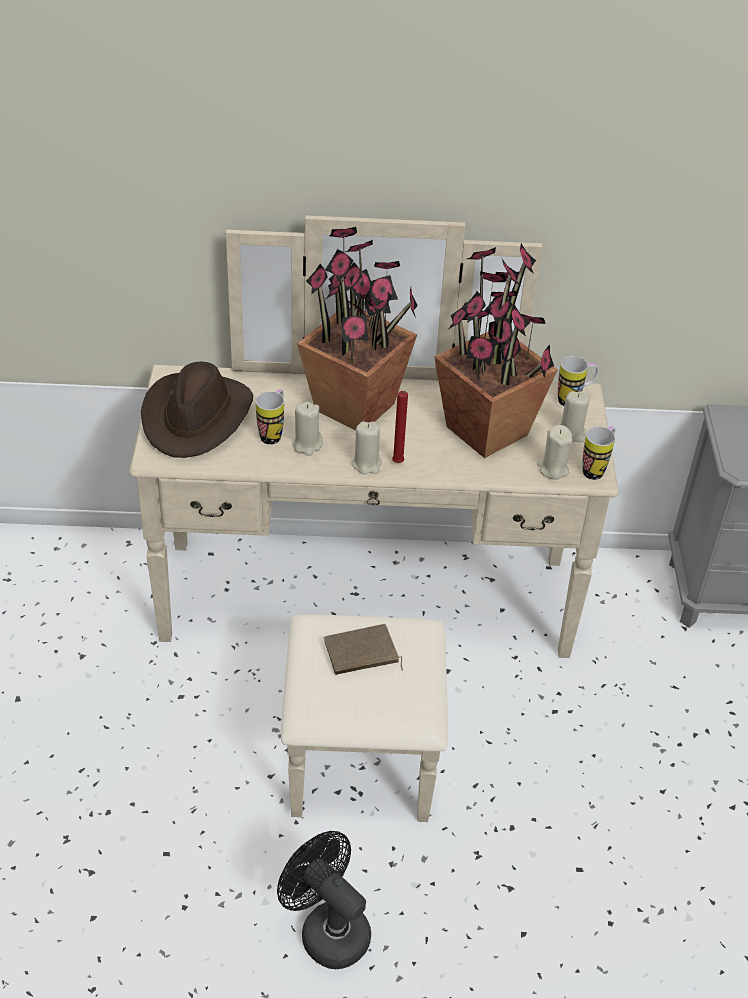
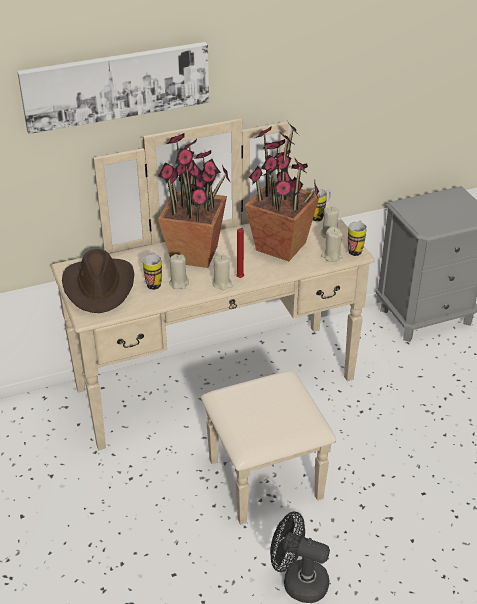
camera: 20 degrees left, 5 degrees down
(275, 132) = (116, 85): none -> picture
(361, 654) = (259, 402): brown book -> none

